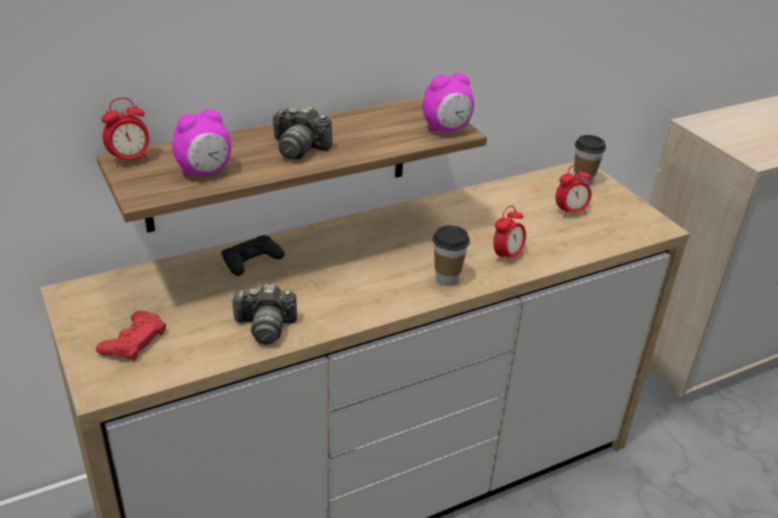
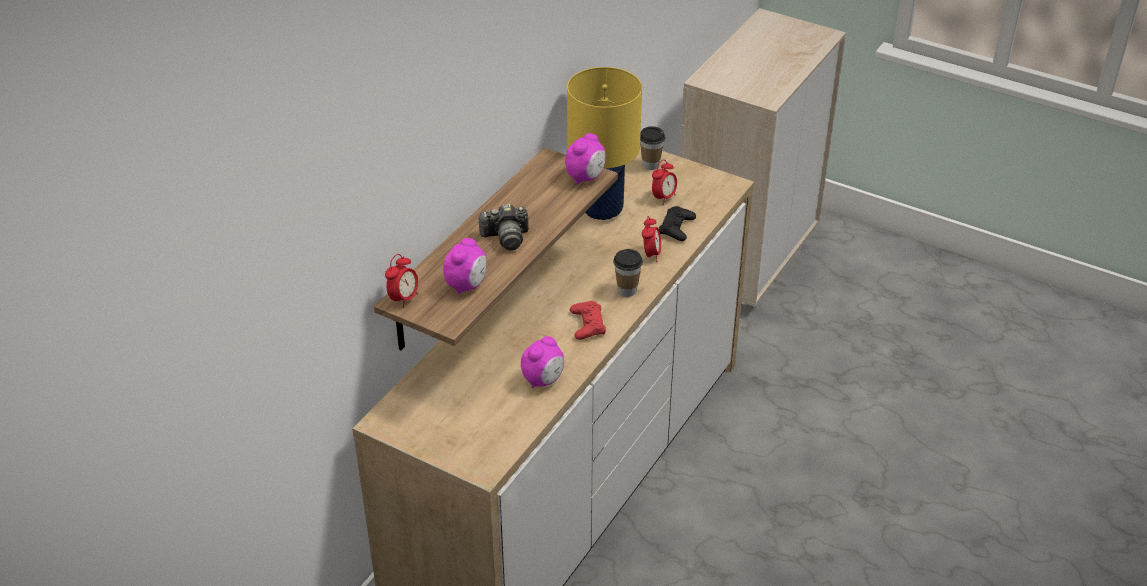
camera: 30 degrees left, 5 degrees up
(133, 341) = (467, 431): red game controller -> red game controller (587, 324)
(251, 260) = (480, 338): black game controller -> black game controller (676, 227)
(265, 326) = (543, 380): camera -> alarm clock
(494, 201) = (603, 211): none -> yellow table lamp

